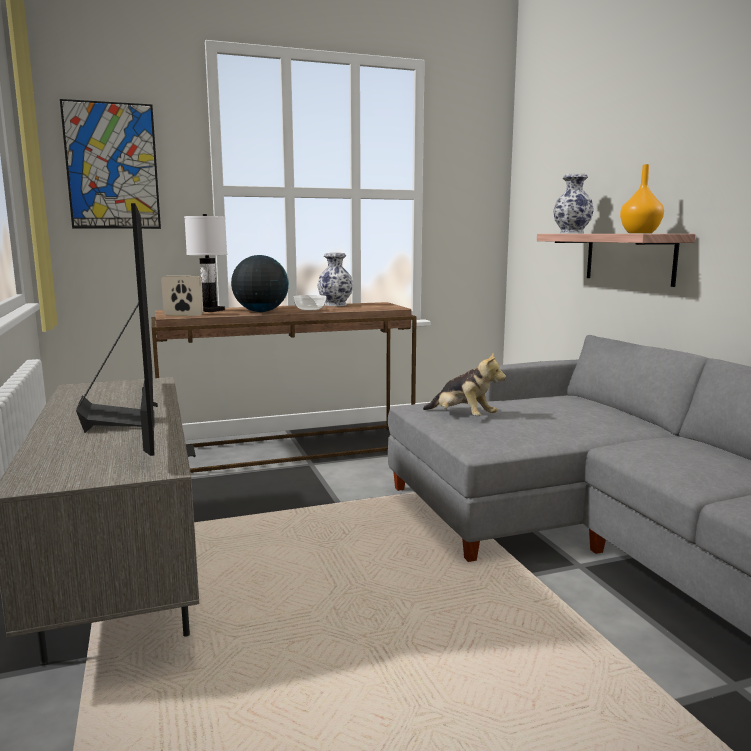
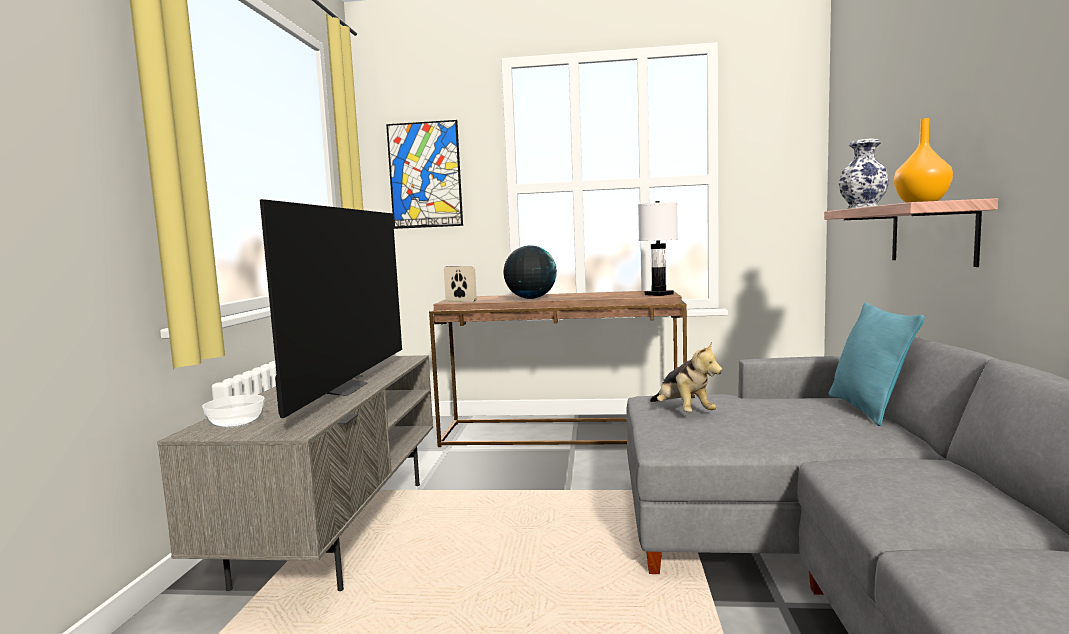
camera: 25 degrees right, 5 degrees down
(210, 310) = (491, 297): white table lamp -> white table lamp (658, 294)
(310, 309) = (580, 296): bowl -> bowl (237, 422)
(335, 305) = (612, 292): vase -> none
(597, 403) = (867, 409): none -> turquoise pillow

